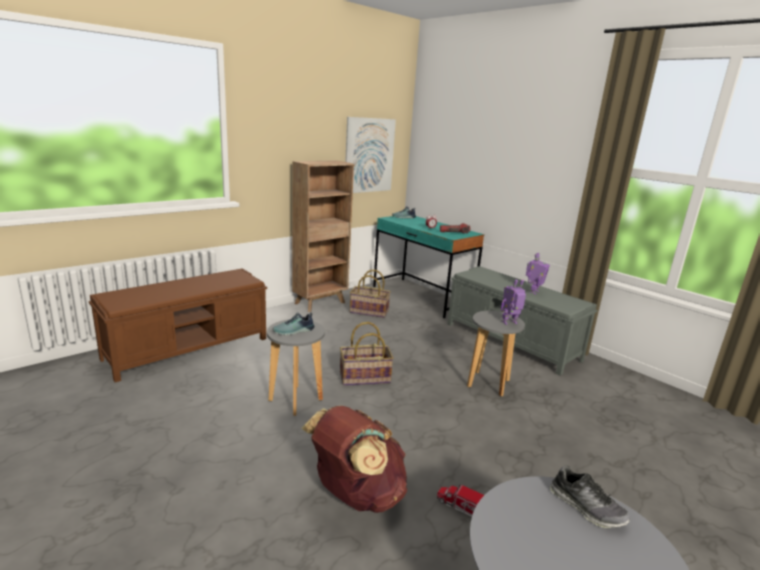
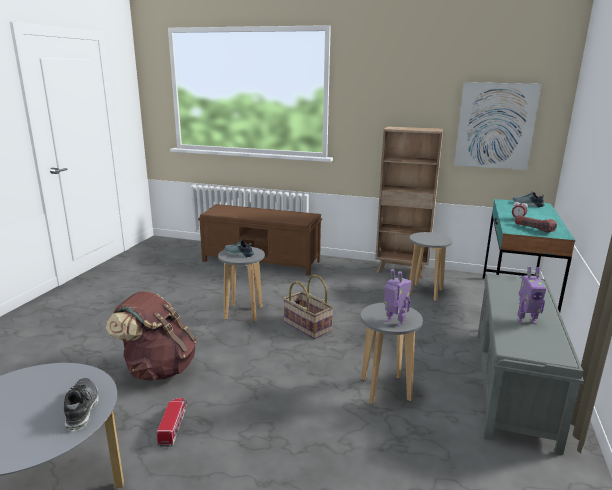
camera: 60 degrees right, 0 degrees up
(368, 312) = (425, 292): basket -> grey stool
(586, 507) = (82, 409): shoe -> shoe turned 150 degrees clockwise

